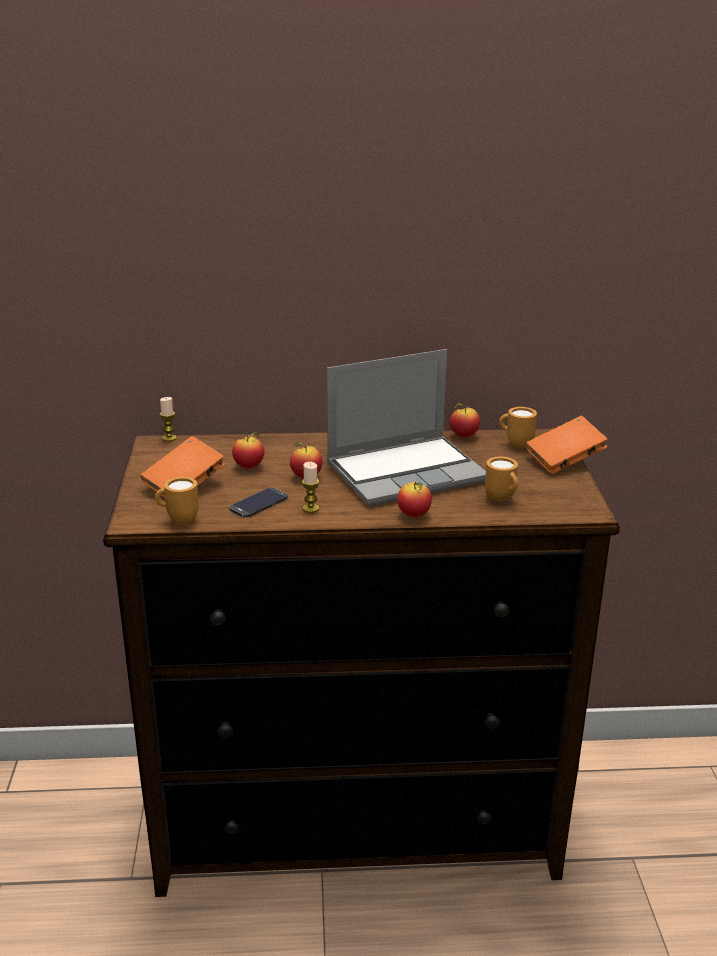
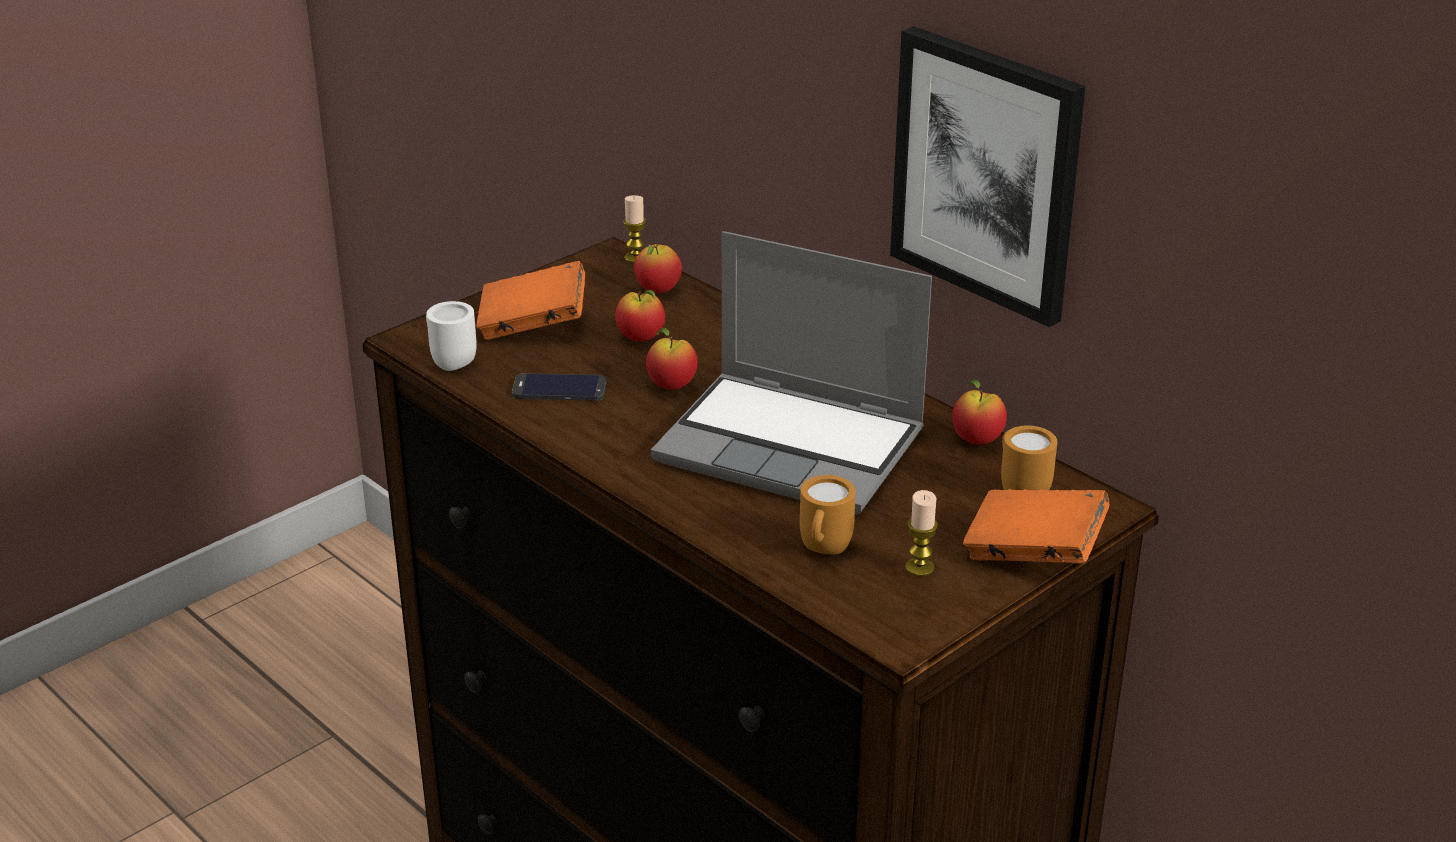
camera: 50 degrees right, 5 degrees up
(178, 520) = (450, 362): orange mug -> white mug
(311, 508) = (594, 426): candle -> candle (919, 568)
(414, 515) = (681, 503): apple -> apple (658, 290)
(434, 291) = (987, 173): none -> picture

